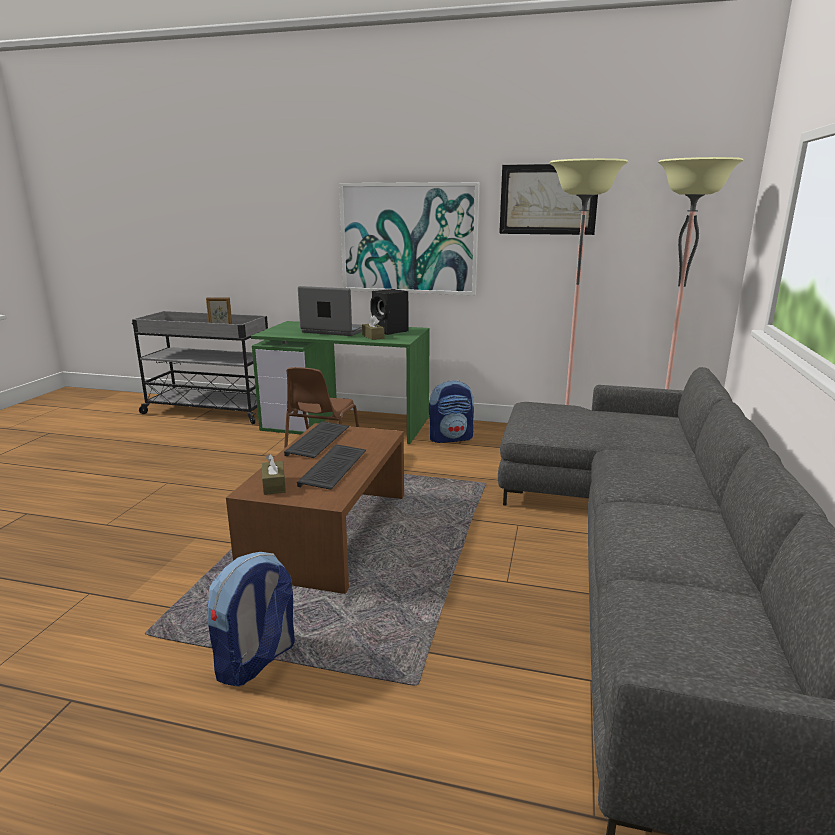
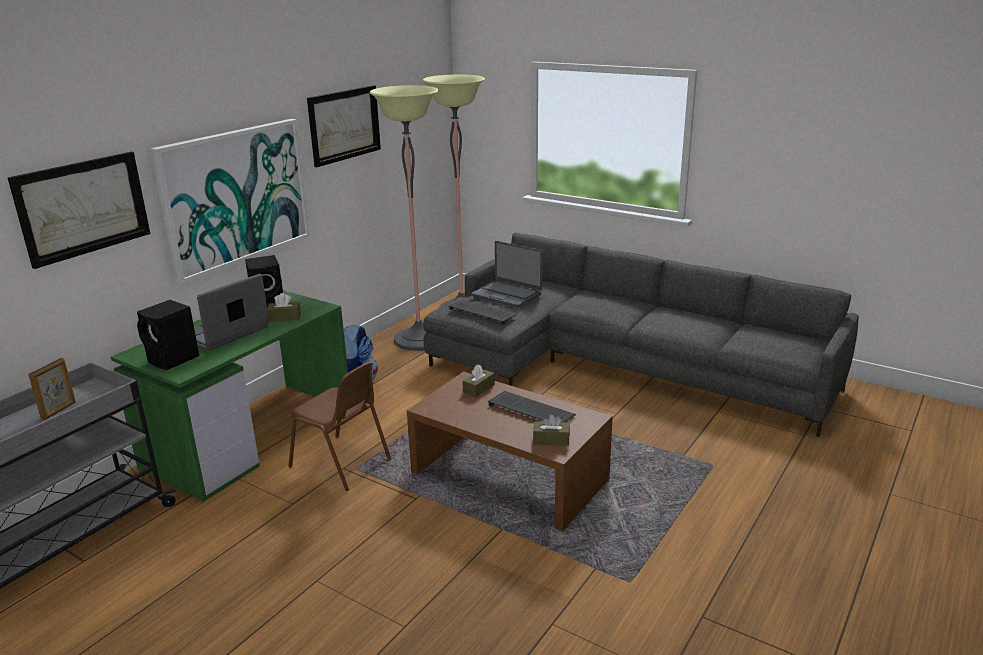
camera: 70 degrees left, 5 degrees up
(256, 661) = (677, 525): backpack -> none
(286, 329) = (174, 360): none -> black speaker
(288, 214) = (83, 207): none -> picture
(319, 442) = (463, 412): keyboard -> keyboard (483, 312)
(369, 441) = (478, 388): none -> brown tissue box
(602, 418) = (507, 294): none -> laptop

